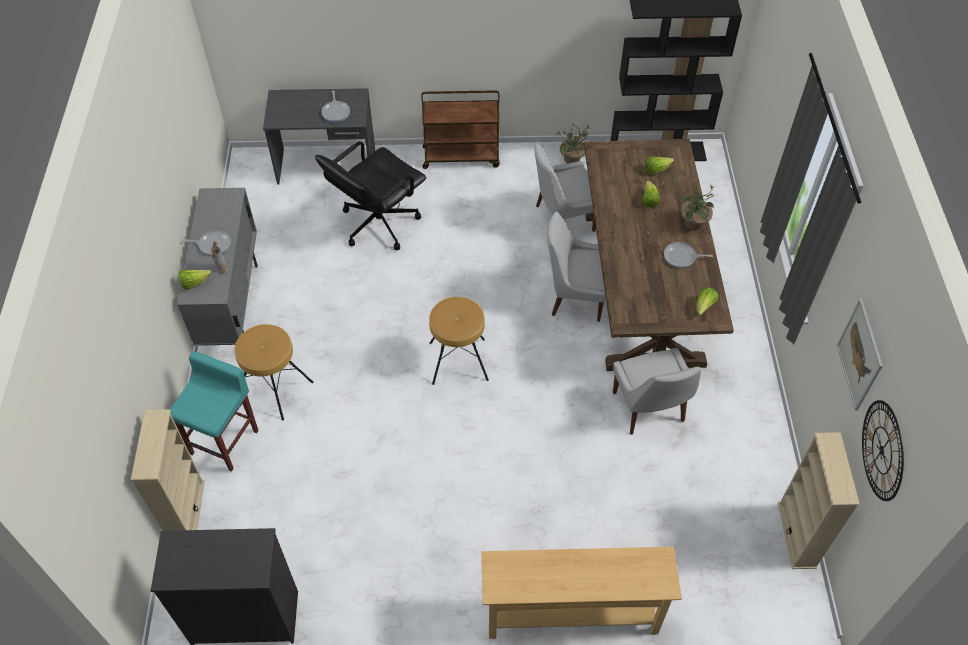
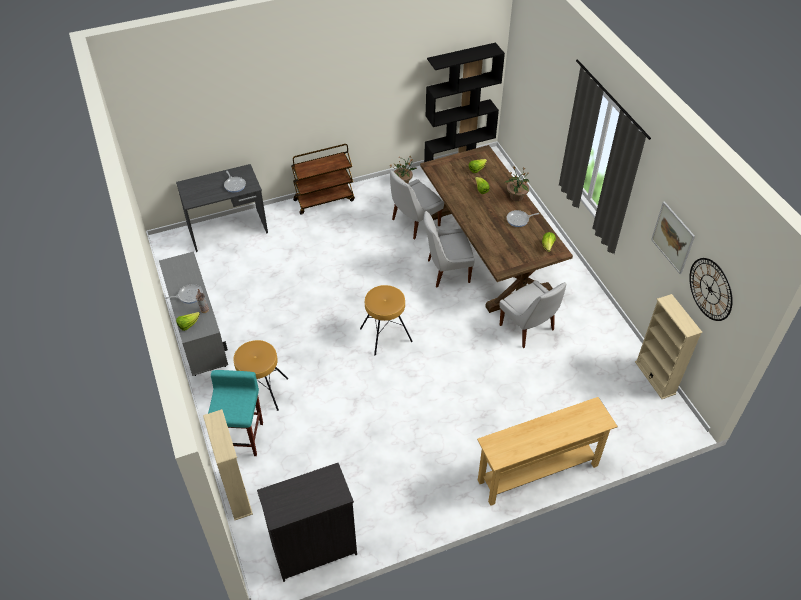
camera: 20 degrees left, 5 degrees down
(378, 223) = (285, 259): black office chair -> none

